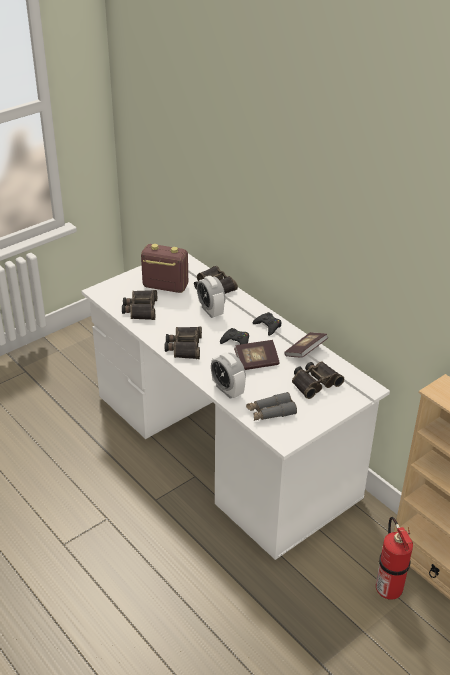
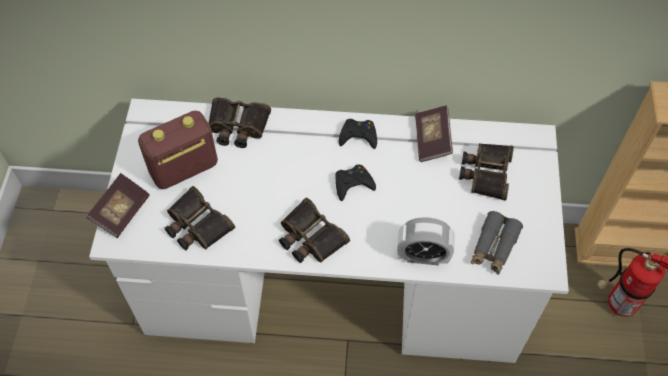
camera: 45 degrees left, 20 degrees up
(211, 311) = (276, 163): alarm clock -> none
(256, 362) = (405, 194): book -> book (121, 212)

